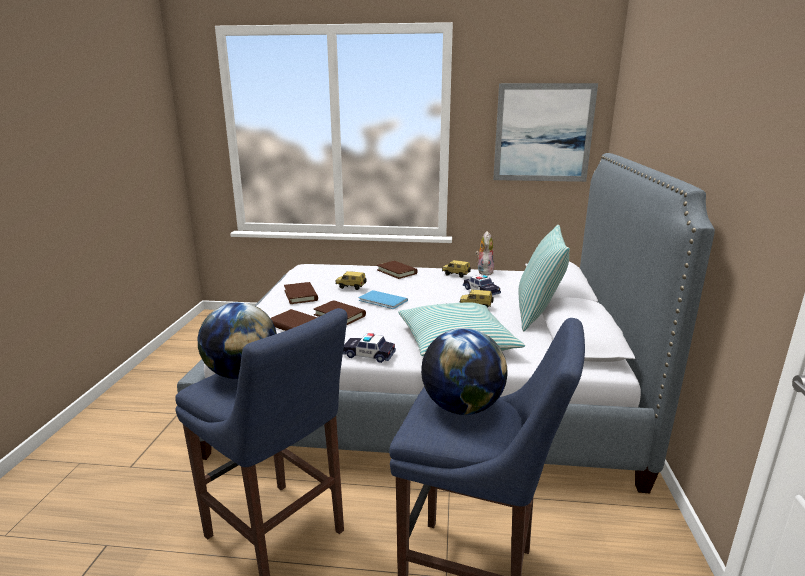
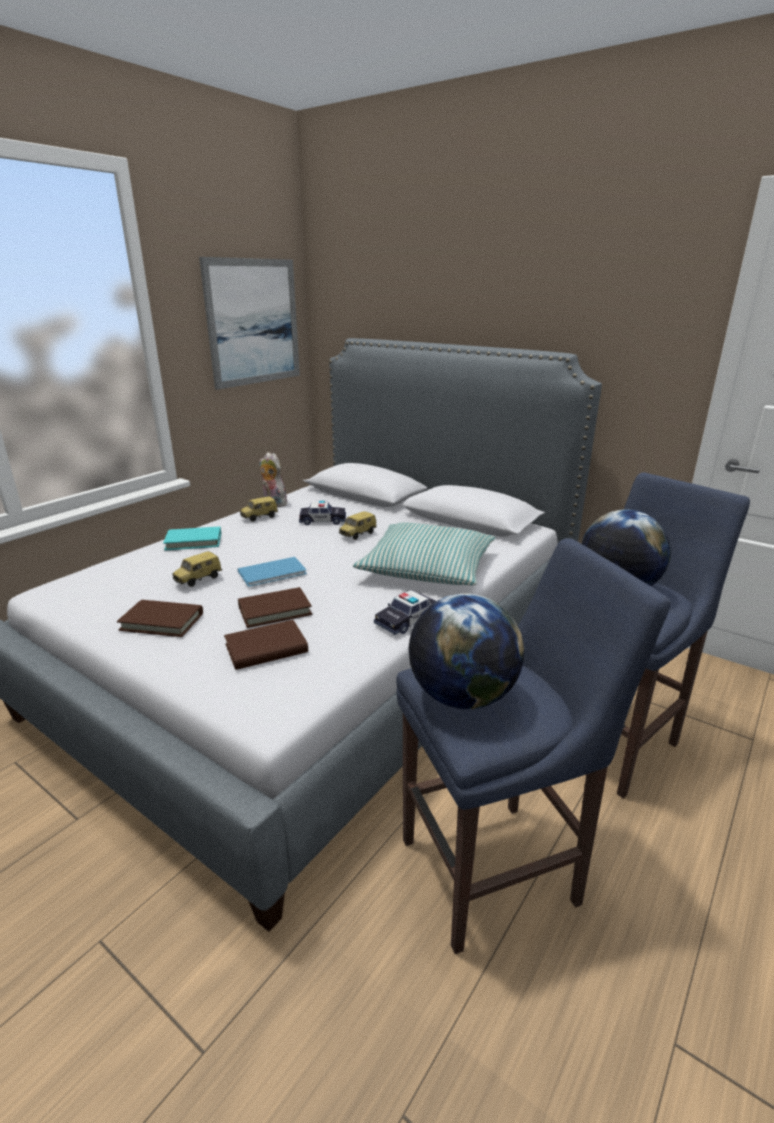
camera: 60 degrees left, 5 degrees up
(397, 272) = (193, 541): brown book -> turquoise book
(538, 314) = (408, 517): pillow -> none

